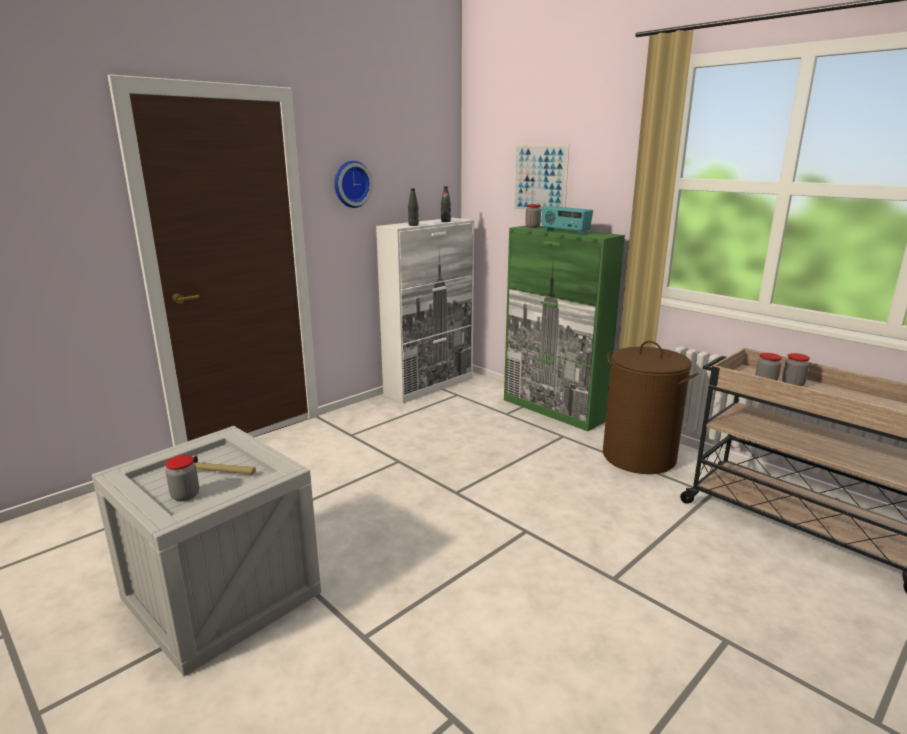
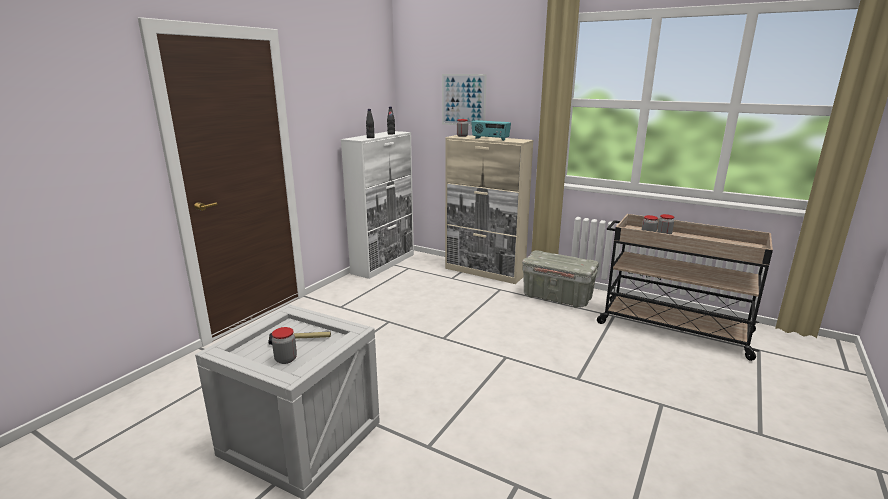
camera: 15 degrees left, 0 degrees up
(351, 184) = (322, 106): wall clock -> none
(553, 410) = (484, 272): green cabinet -> beige cabinet
(639, 457) = (557, 297): brown laundry basket -> grey storage box

